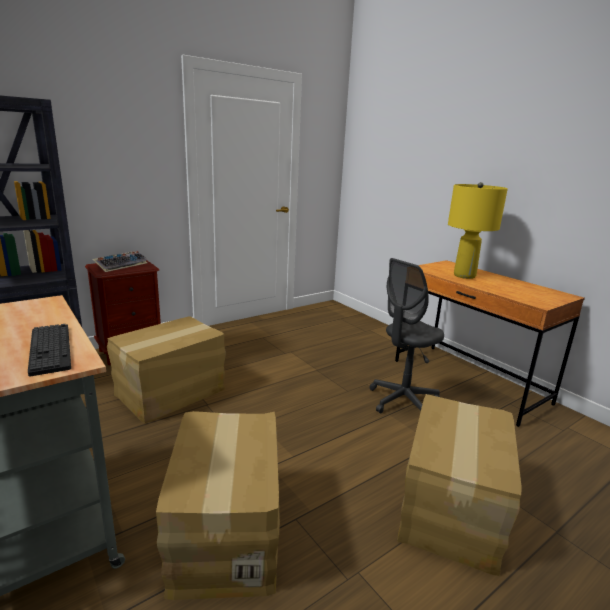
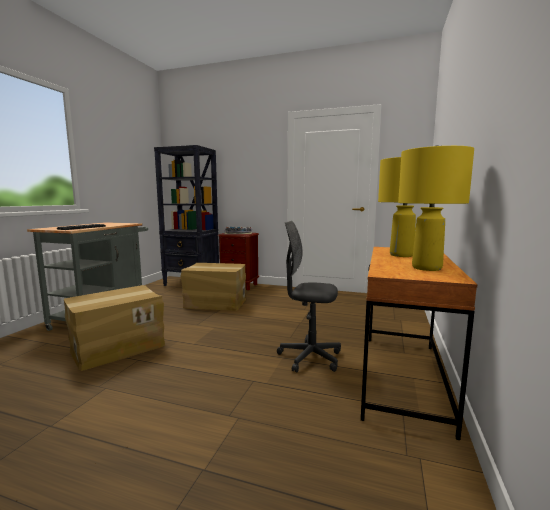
camera: 55 degrees right, 10 degrees down
(452, 509) = (190, 408): cardboard box -> none
(525, 288) = (427, 268): none -> yellow table lamp

